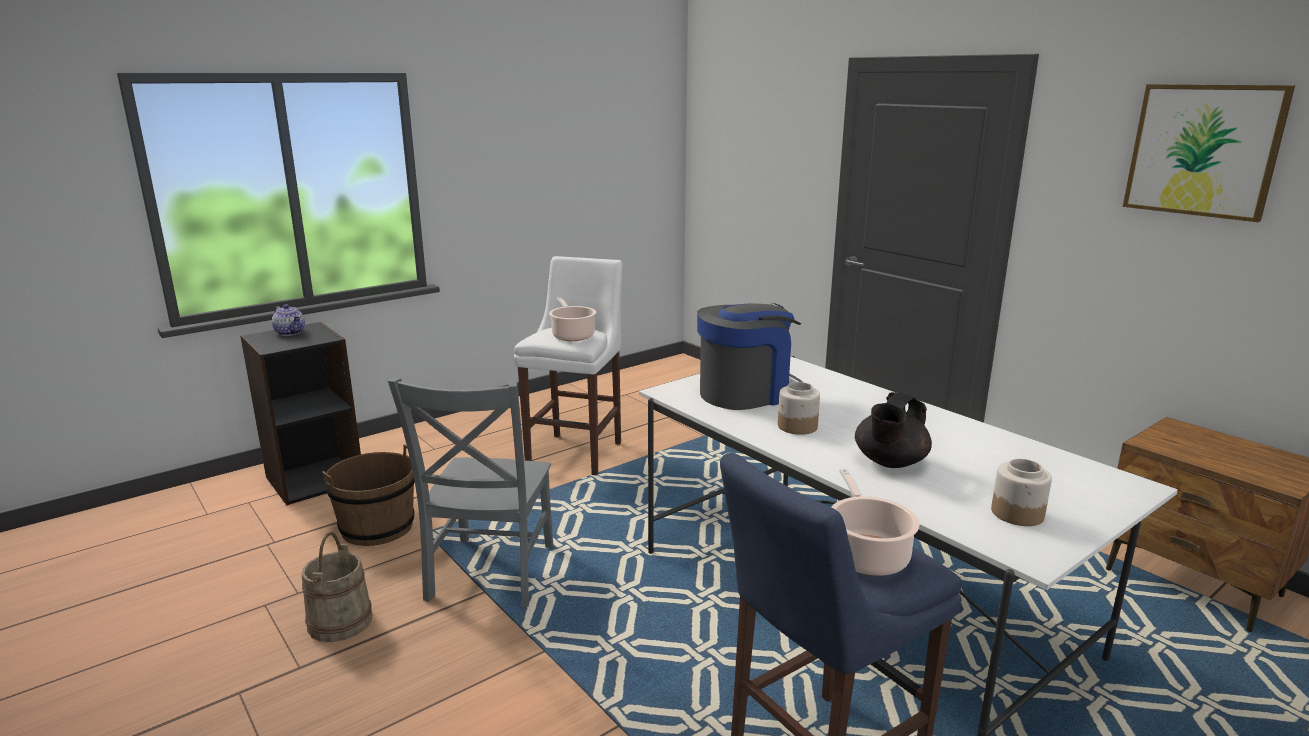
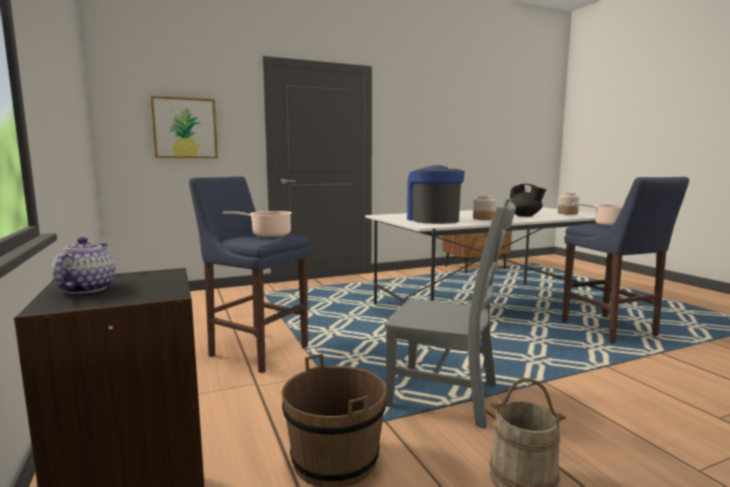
camera: 75 degrees left, 10 degrees down
(290, 332) = (86, 289): teapot -> teapot turned 60 degrees counterclockwise
(577, 452) = (255, 350): white stool -> blue stool
(1203, 150) = (436, 109): picture -> picture (185, 128)

